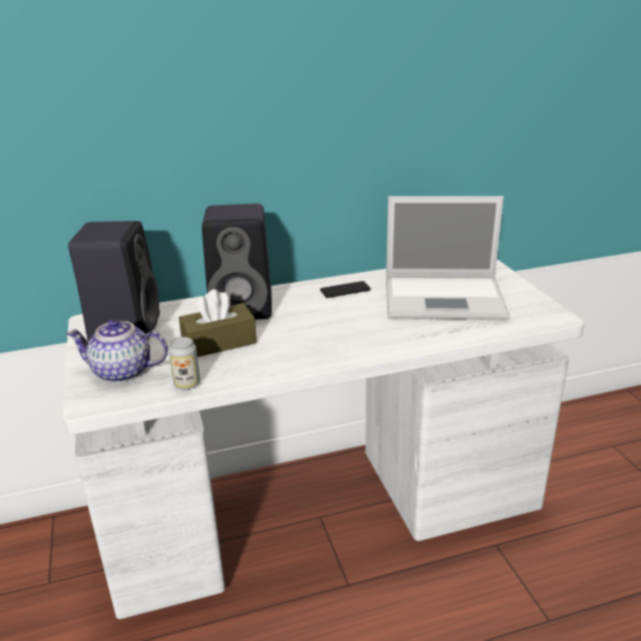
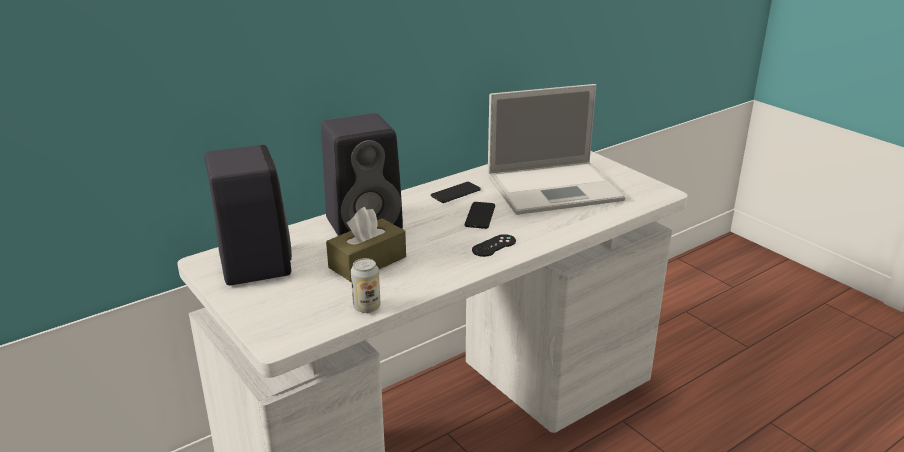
camera: 20 degrees left, 0 degrees up
(123, 372) = (289, 307): teapot -> none
(345, 345) = (494, 246): none -> black game controller
(352, 314) = (480, 216): none -> phone

